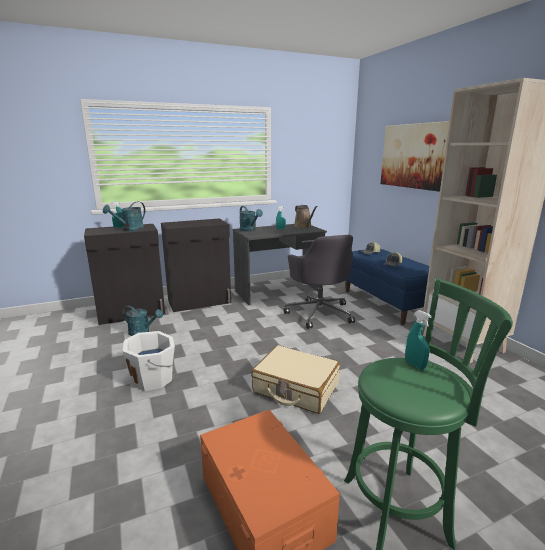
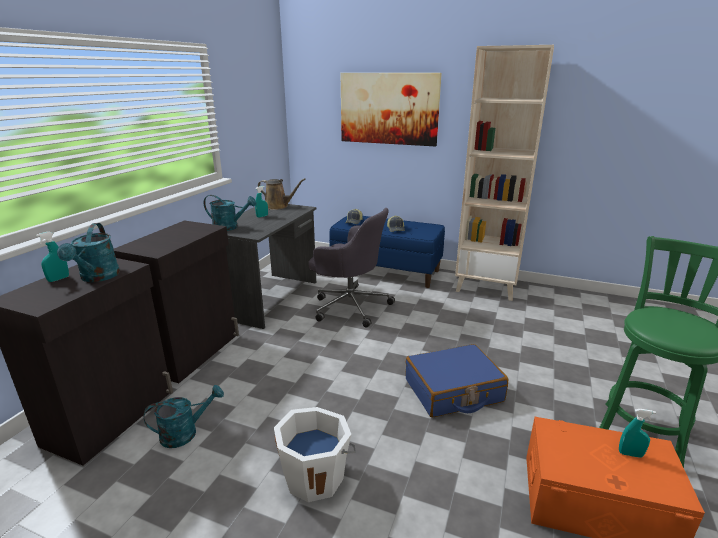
camera: 45 degrees left, 5 degrees up
(295, 388) = (453, 391): beige suitcase -> blue suitcase
(415, 365) = (656, 312): turquoise spray bottle -> turquoise spray bottle (630, 454)

